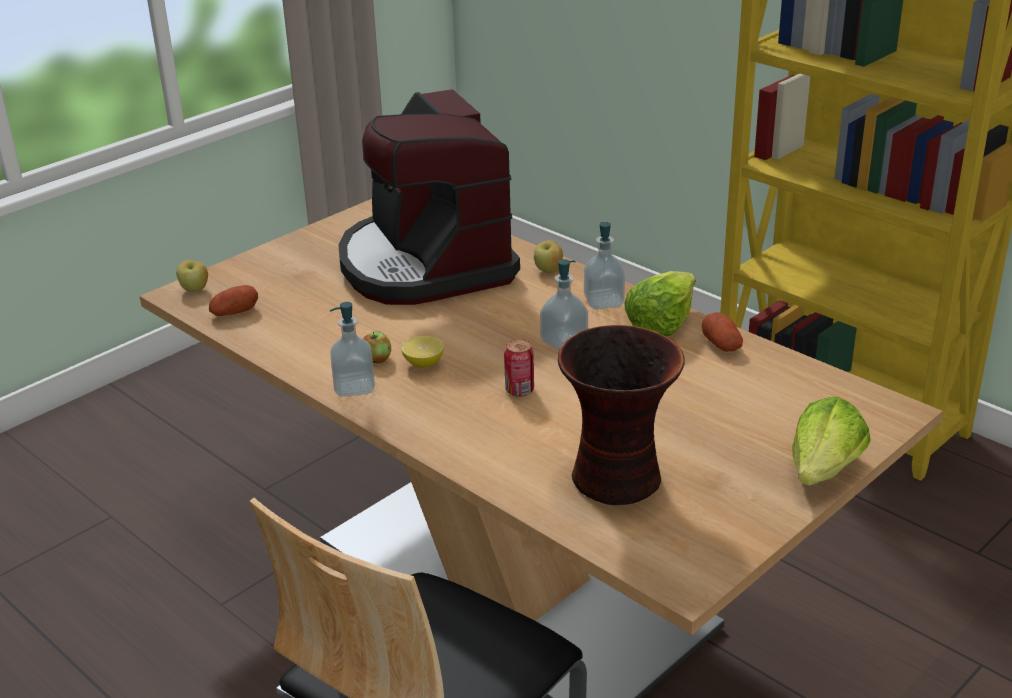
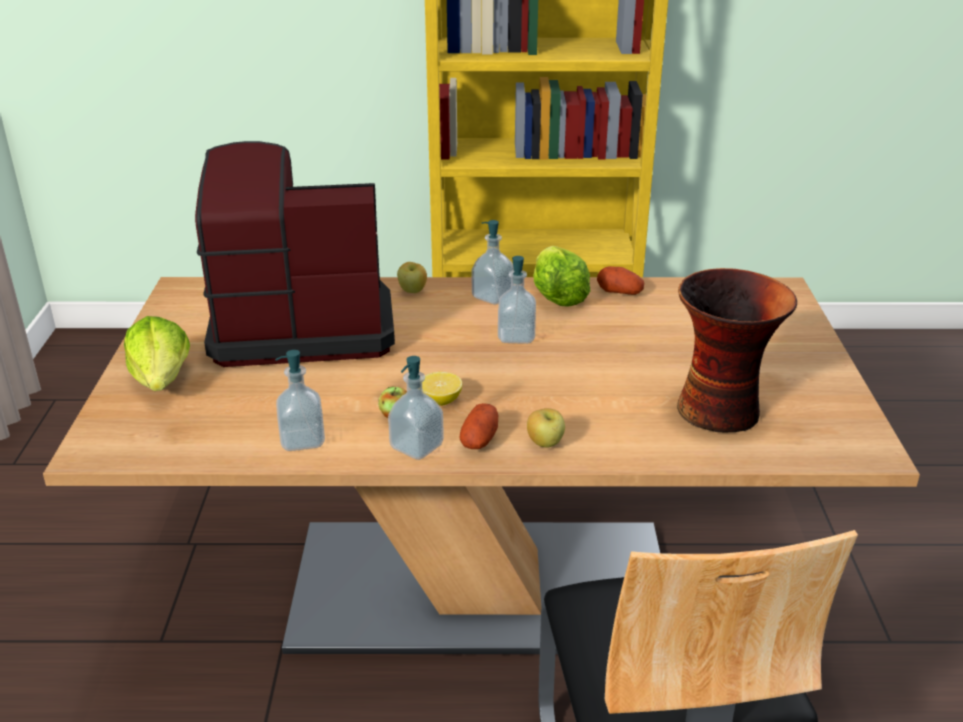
camera: 45 degrees left, 0 degrees up
(195, 289) = (102, 440): apple -> apple (545, 443)
(235, 312) = (186, 440): potato -> potato (479, 439)
(296, 346) = (302, 440): none -> soap dispenser
(425, 264) = (301, 326): coffee machine -> coffee machine turned 150 degrees clockwise
(519, 390) = (548, 385): can -> none
(824, 470) = (813, 341): lettuce -> lettuce (162, 379)

